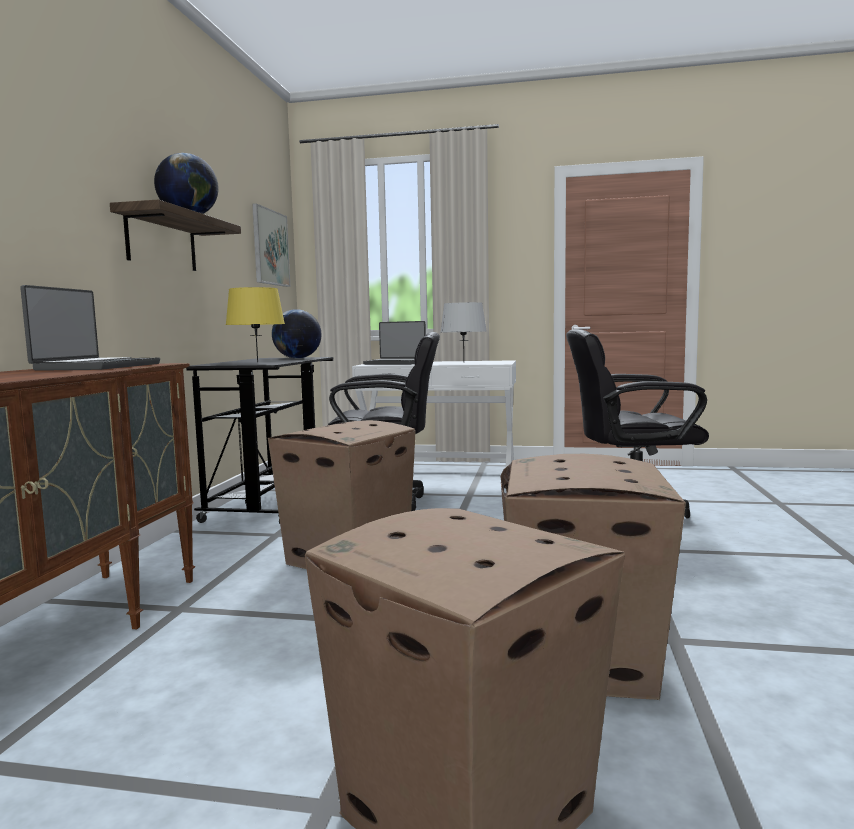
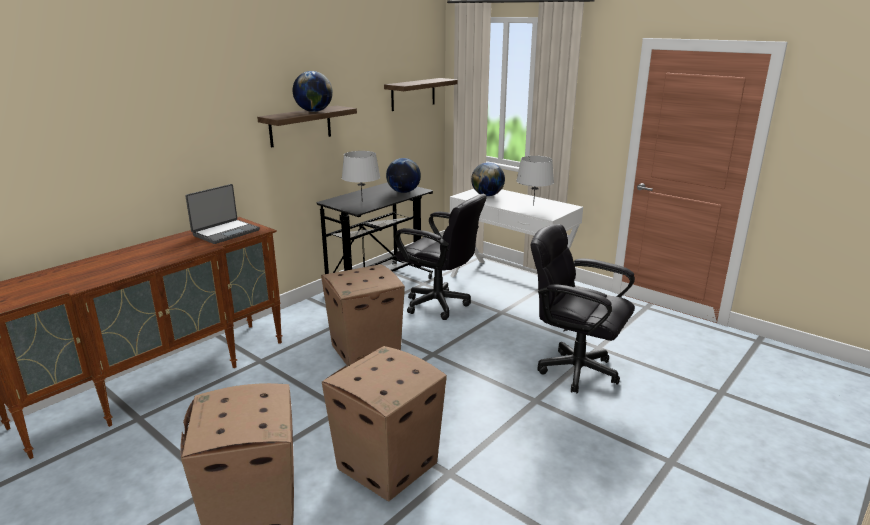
camera: 30 degrees right, 15 degrees up
(257, 362) = (362, 201): yellow table lamp -> grey table lamp
(270, 247) = (413, 94): picture -> shelf
(395, 363) = (487, 195): laptop -> globe

